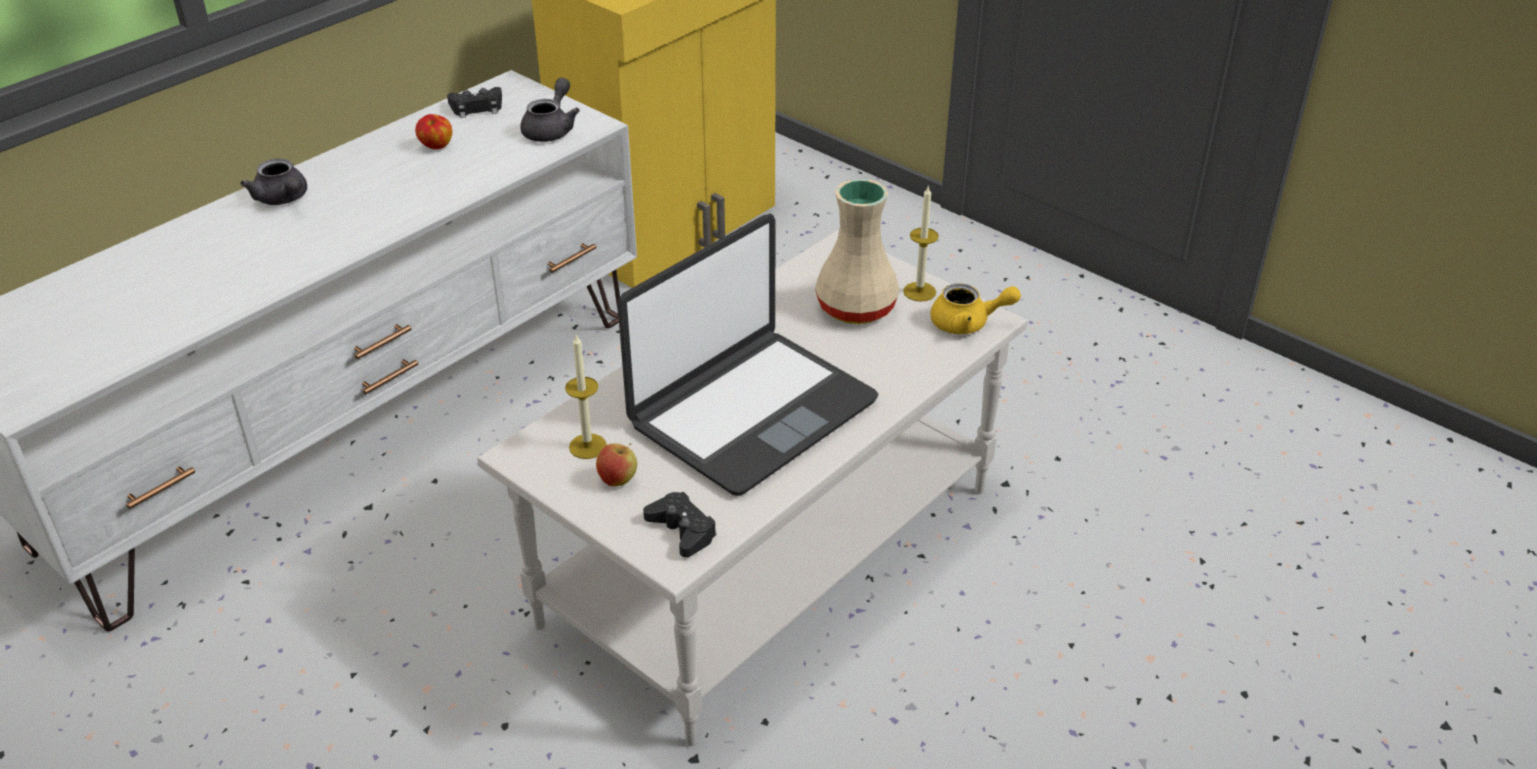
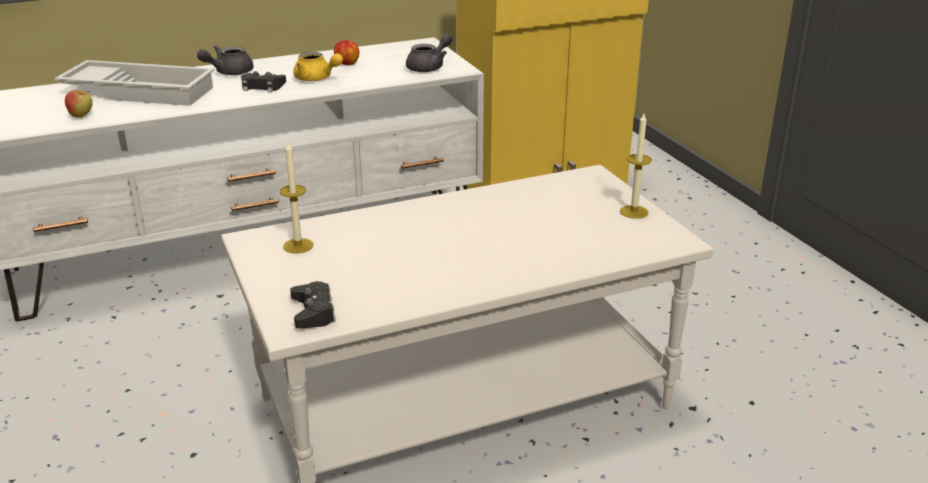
camera: 25 degrees right, 10 degrees down
(188, 263) = (141, 91): none -> white tray
(283, 199) = (228, 72): grey teapot -> grey teapot turned 60 degrees clockwise
(477, 107) = (392, 50): black game controller -> black game controller (262, 87)
(618, 480) = (298, 270): apple -> apple (81, 116)
(751, 412) = (434, 254): laptop -> none
(856, 309) = (573, 211): beige vase -> none
(968, 323) = (658, 239): yellow teapot -> yellow teapot (316, 79)

